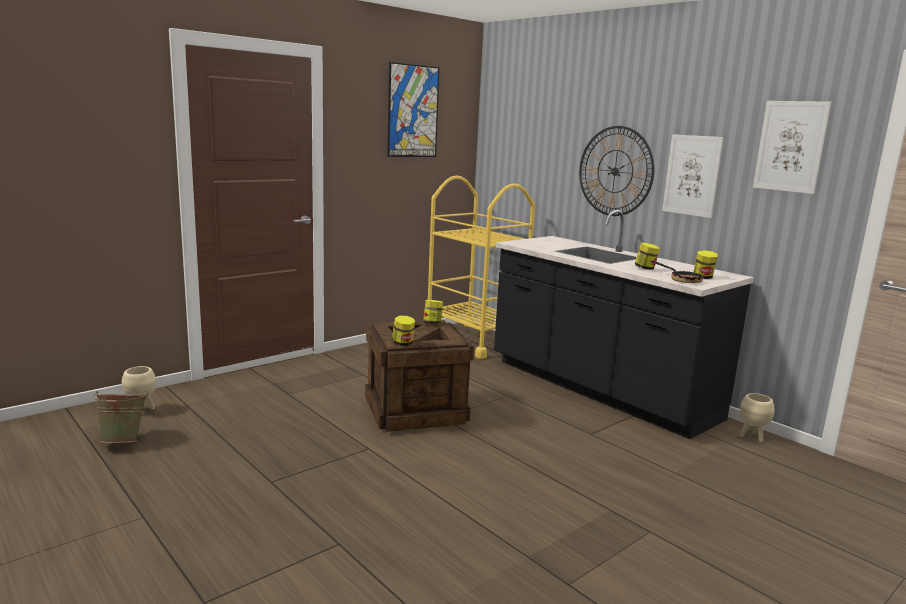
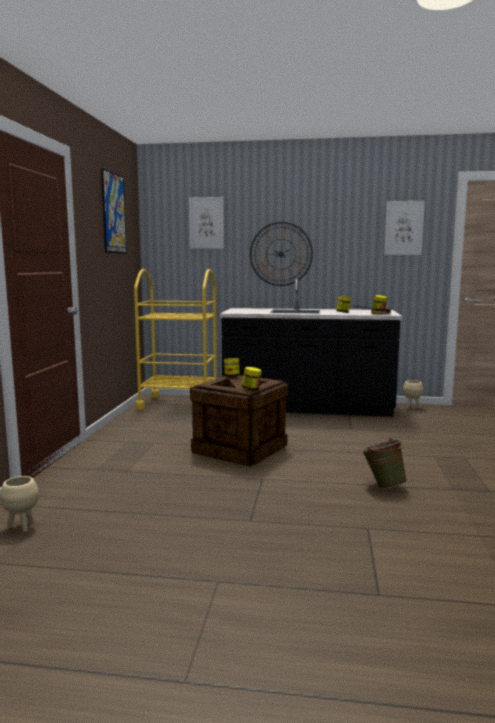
camera: 40 degrees left, 5 degrees down
(124, 441) = (65, 550): green bucket -> green bucket (382, 486)
(692, 175) = (341, 251): picture -> picture (206, 223)

